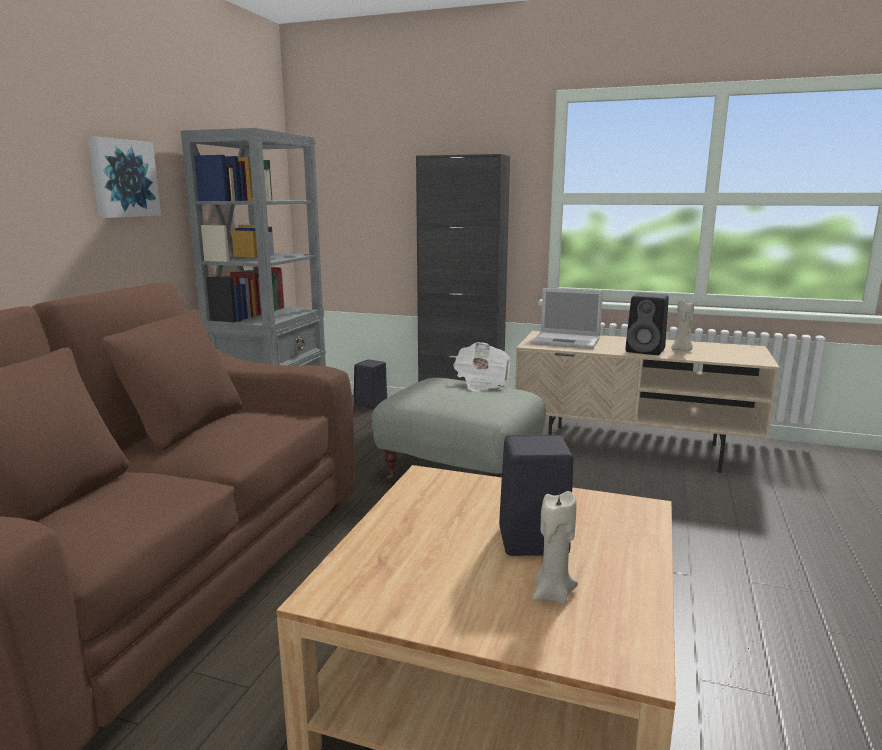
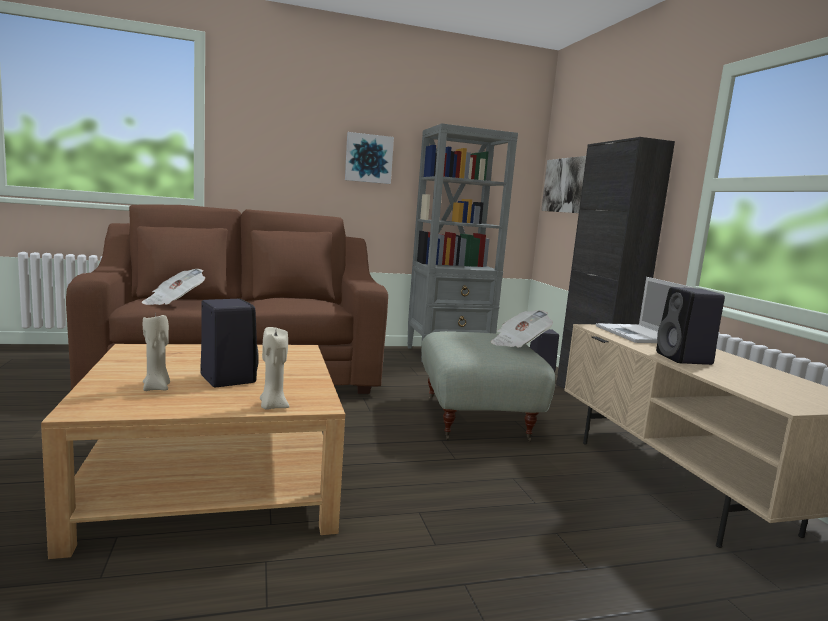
camera: 55 degrees right, 5 degrees down
(113, 512) = (174, 302): none -> newspaper
(344, 196) = (567, 185): none -> picture
(681, 350) = (734, 372): beige candle -> beige candle (272, 406)

